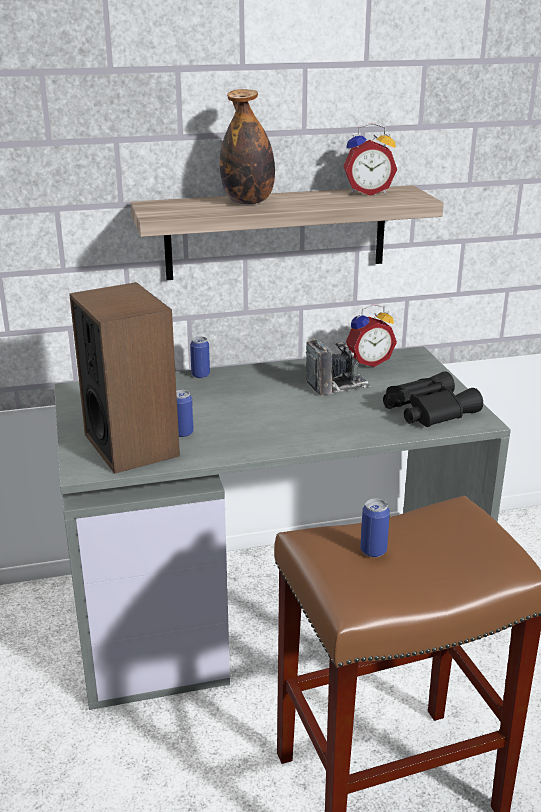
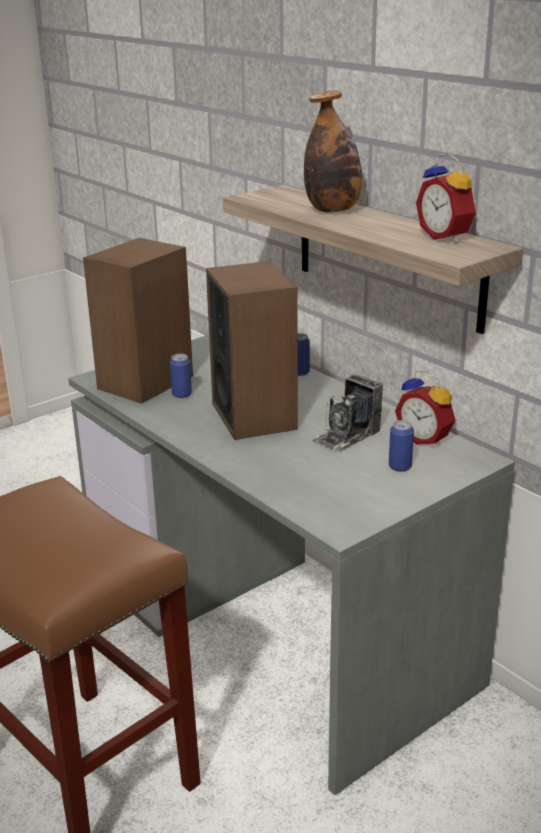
camera: 65 degrees right, 0 degrees up
(265, 411) = (254, 416): none -> speaker
(337, 385) = (347, 435): camera -> camera turned 90 degrees clockwise
(373, 551) = (39, 517): can -> can (400, 467)
(426, 409) = (338, 493): black binoculars -> none

